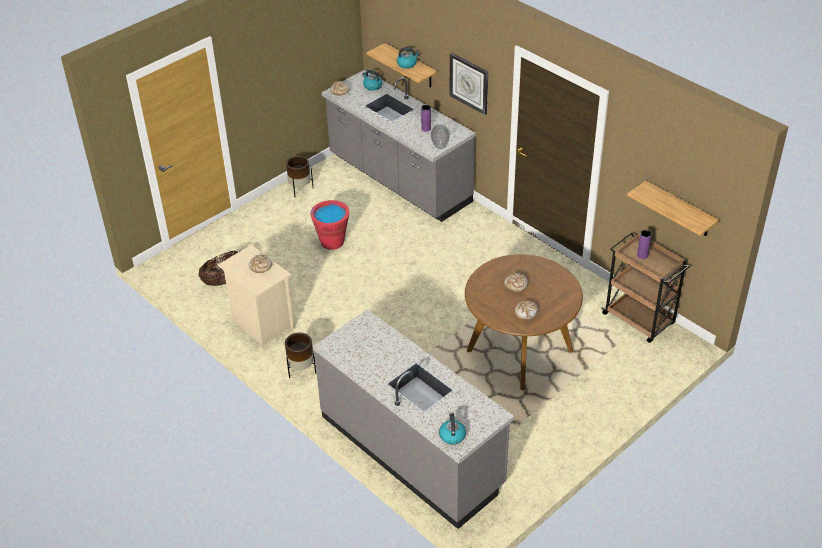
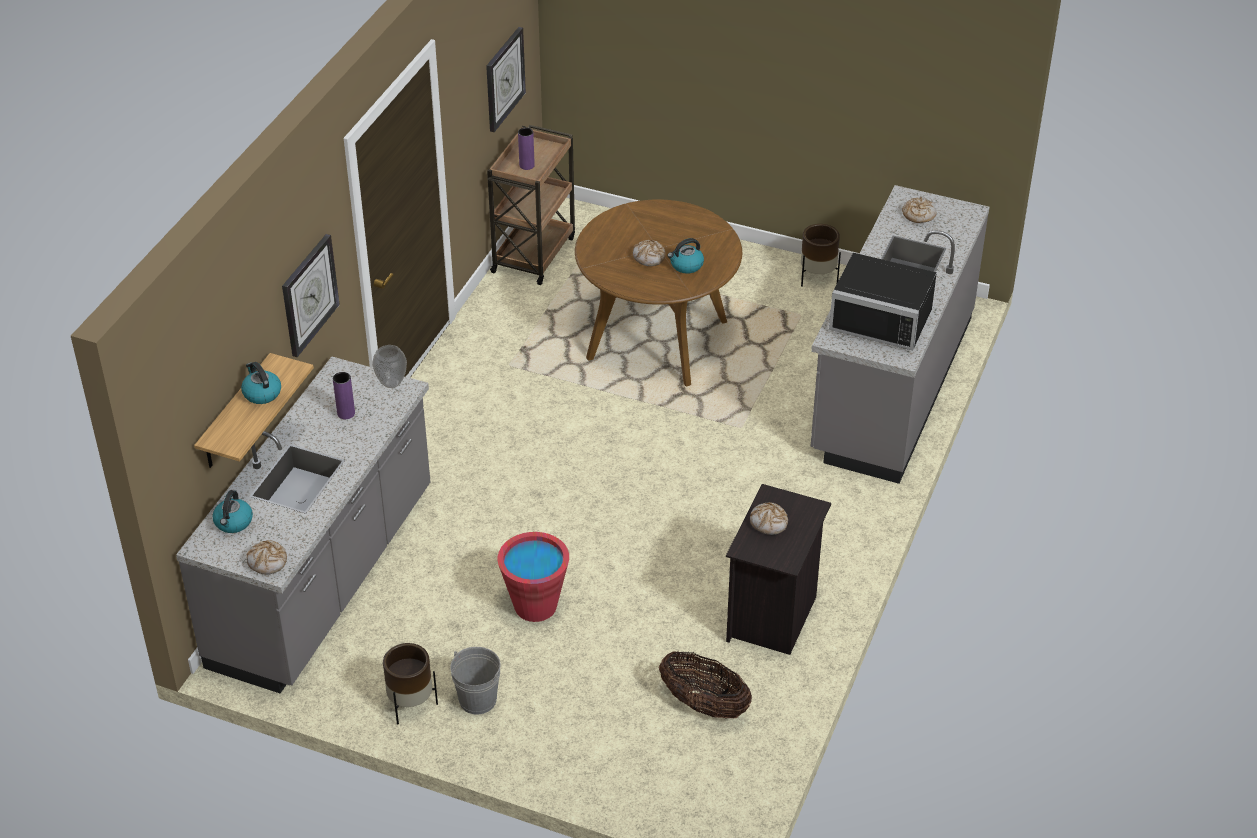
camera: 115 degrees left, 0 degrees up
(261, 323) = (773, 617): beige nightstand -> black nightstand
(287, 209) = (478, 700): none -> grey bucket
(301, 369) = (833, 535): brown planter -> brown planter (817, 278)
(371, 351) = (883, 317): none -> black microwave
(452, 435) = (960, 219): kettle -> kettle (686, 265)
(526, 312) = (695, 237): bread -> bread (918, 214)
(679, 210) = (504, 79): shelf -> wall clock

